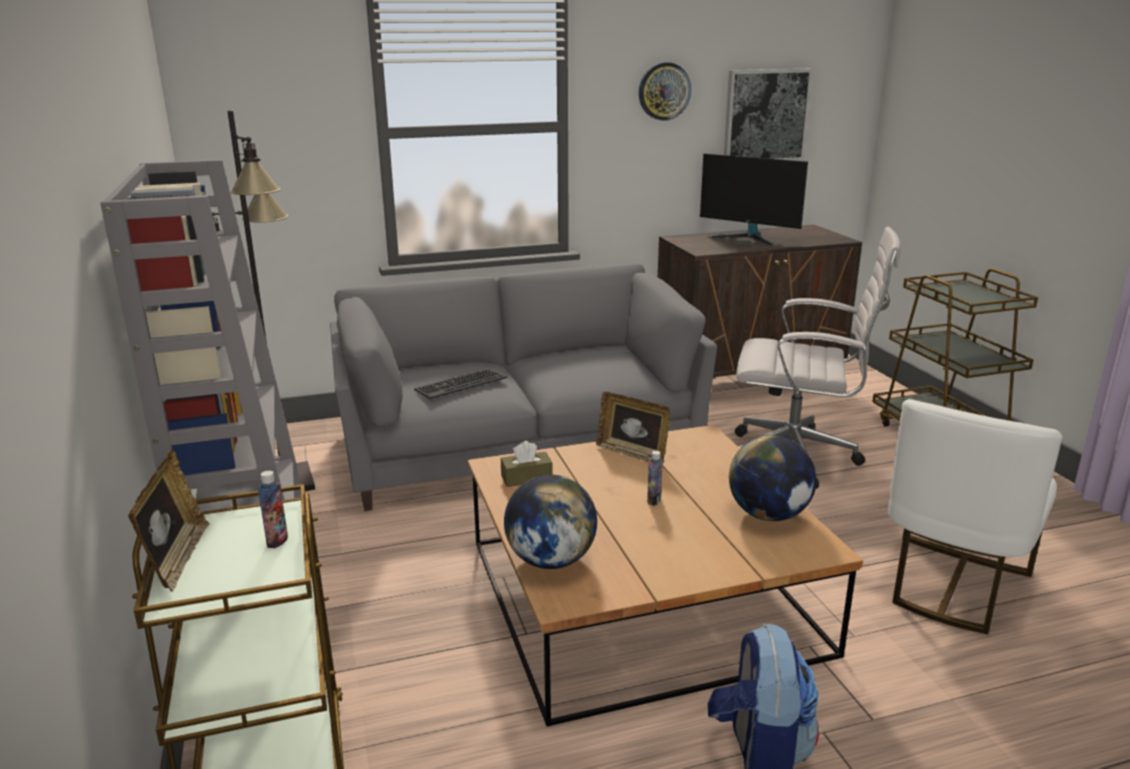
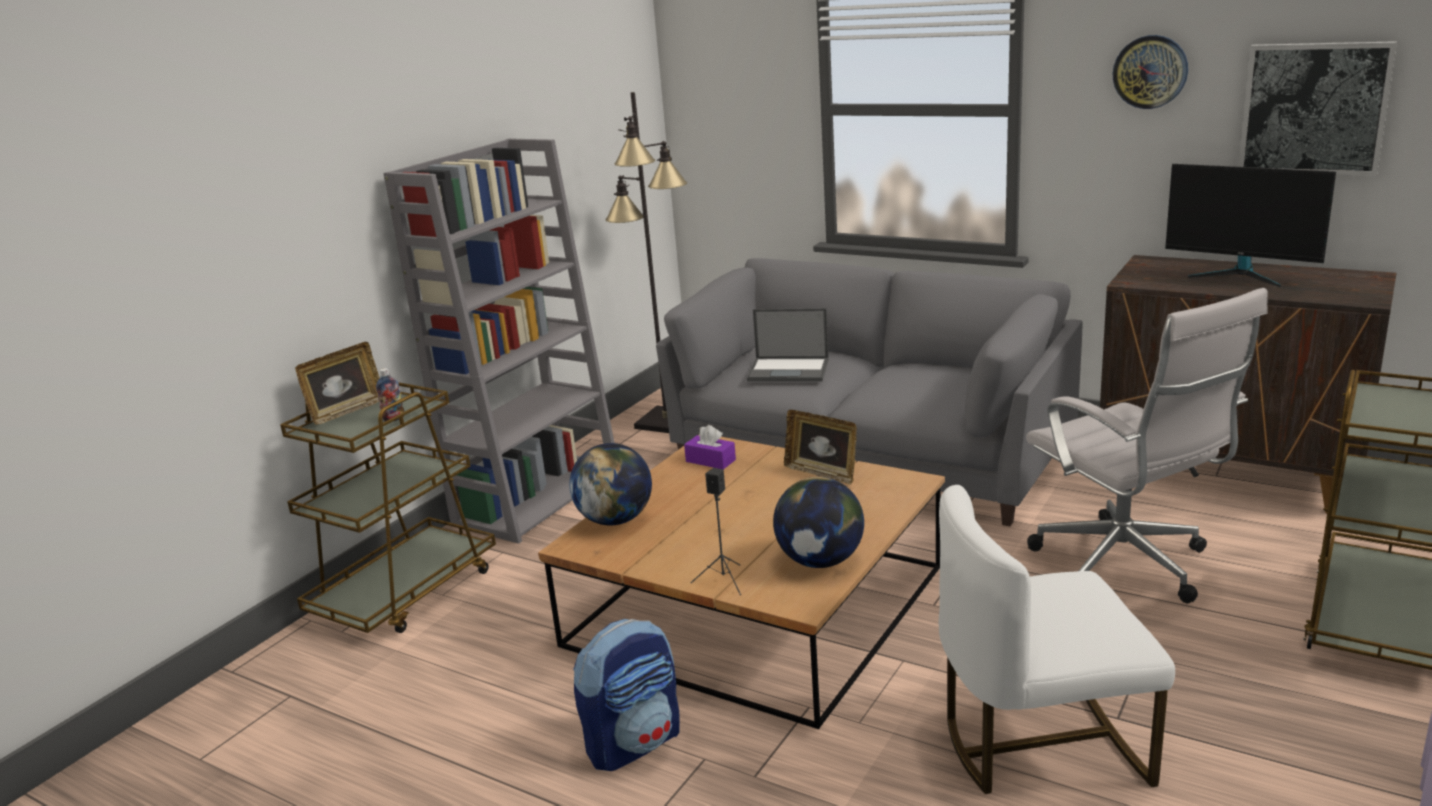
camera: 50 degrees right, 0 degrees up
(461, 384) = (789, 370): keyboard -> laptop
(526, 478) = (710, 461): brown tissue box -> purple tissue box
(632, 453) = (822, 473): picture frame -> picture frame turned 45 degrees counterclockwise
(654, 500) = (760, 513): bottle -> none
(741, 562) = (724, 580): none -> black speaker
(749, 237) = (1240, 275): monitor -> monitor turned 45 degrees counterclockwise

